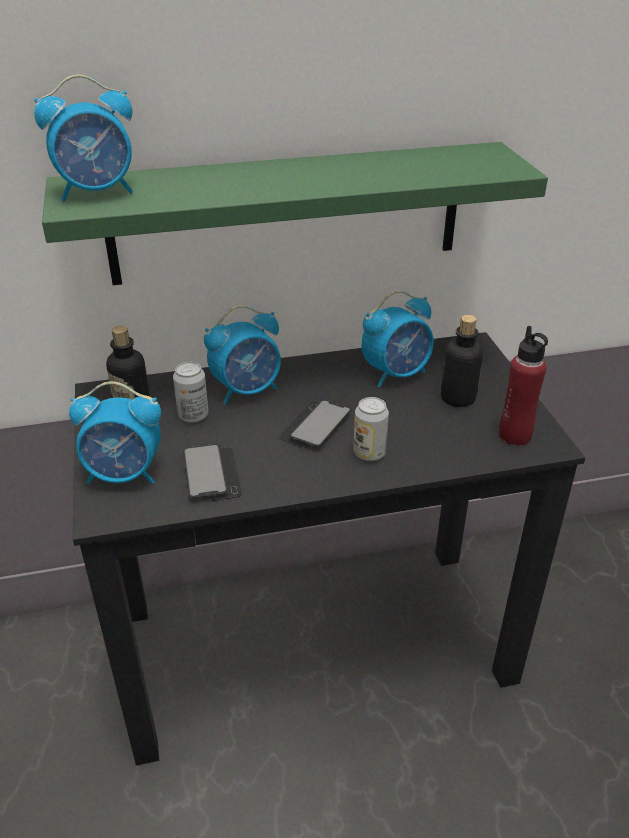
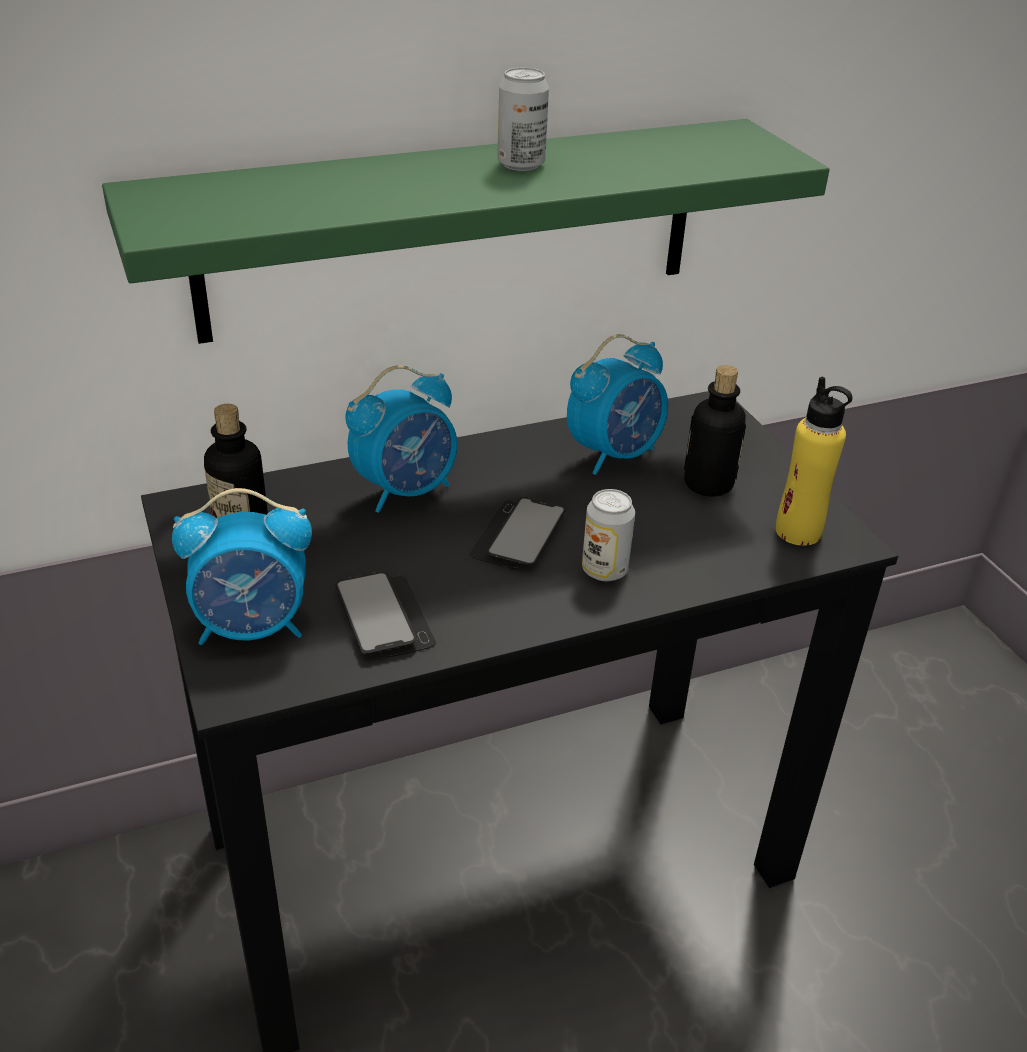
camera: 10 degrees left, 0 degrees up
(98, 192) = (193, 204): alarm clock -> none
(193, 415) = (335, 532): can -> can (521, 164)
(515, 435) = (798, 531): red bottle -> yellow bottle

